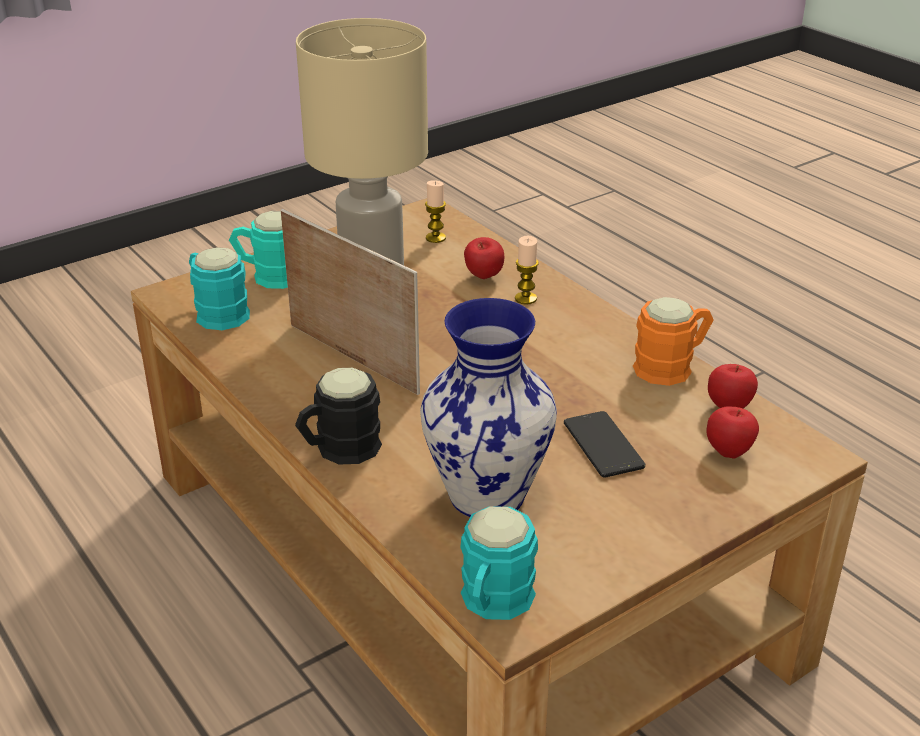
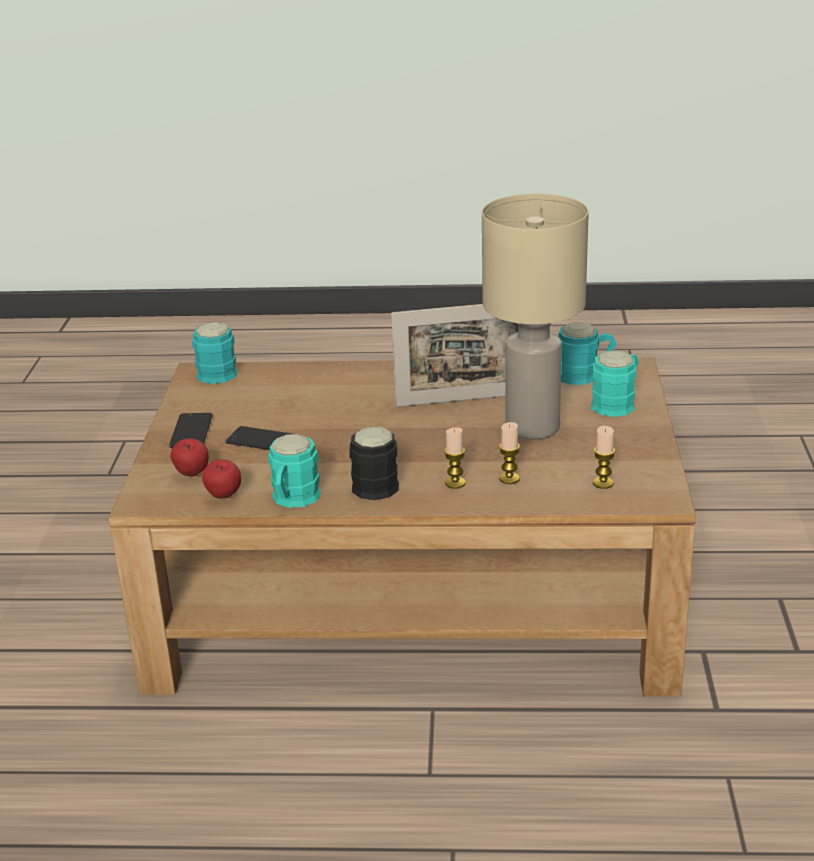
camera: 130 degrees right, 5 degrees down
(339, 450) = (379, 370): black mug -> black mug (375, 482)
(483, 277) = (509, 479): apple -> candle
(486, 494) = (282, 395): vase -> none
(657, 513) = (191, 431): none -> phone
(672, 366) = (293, 499): orange mug -> turquoise mug

